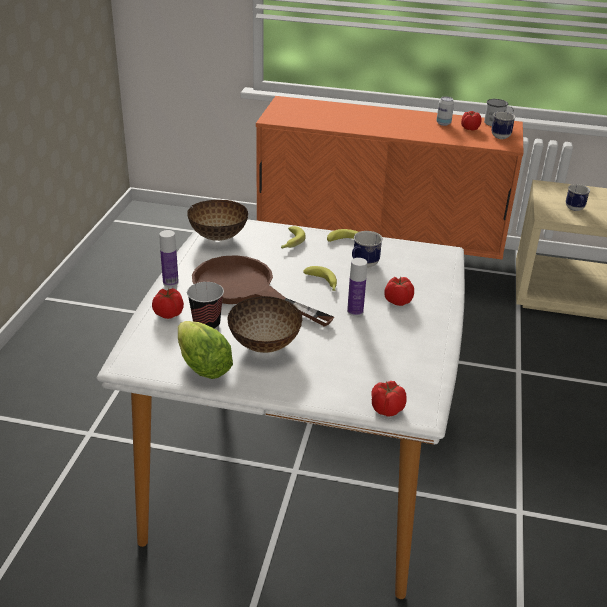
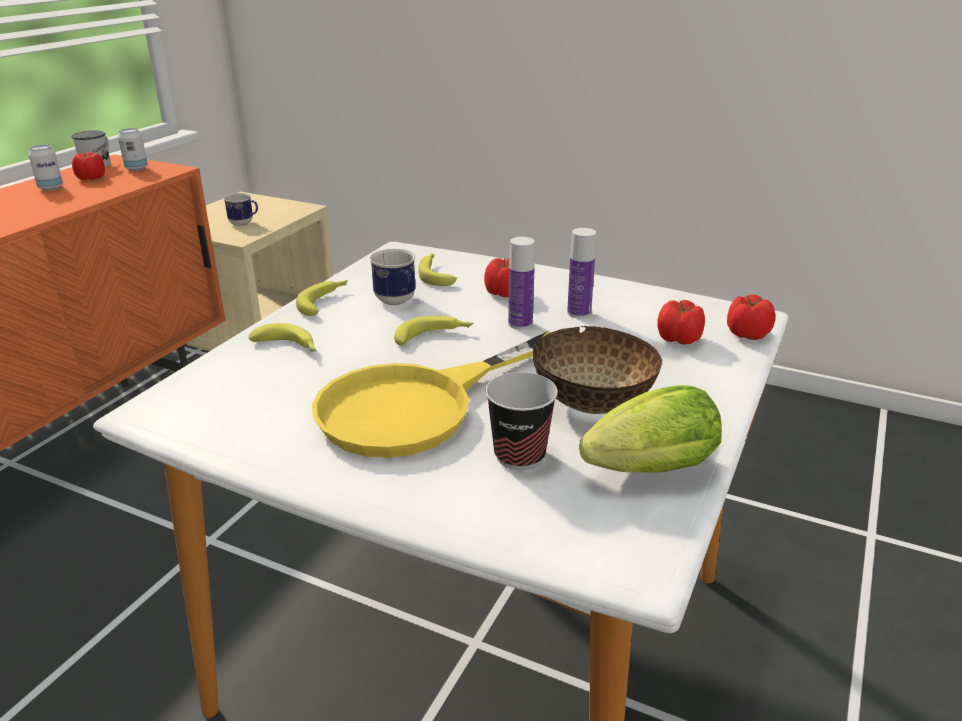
camera: 75 degrees left, 5 degrees down
(168, 313) = (466, 499): tomato -> tomato (679, 340)
(170, 282) = (348, 488): bottle -> bottle (579, 313)
(219, 236) = (206, 414): bowl -> none
(245, 289) = (418, 405): brown frying pan -> yellow frying pan
(413, 272) = (436, 274): none -> banana
(500, 135) = (136, 169): mug -> can

